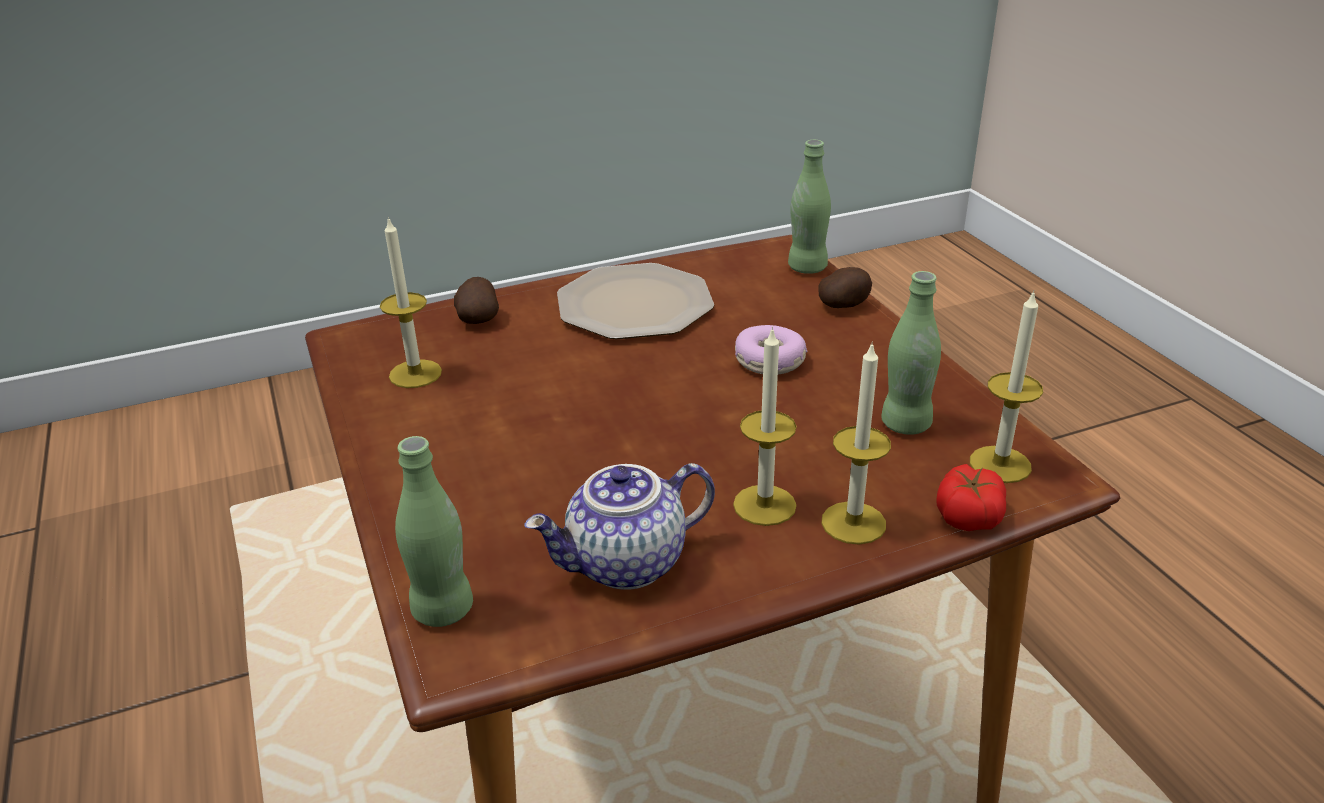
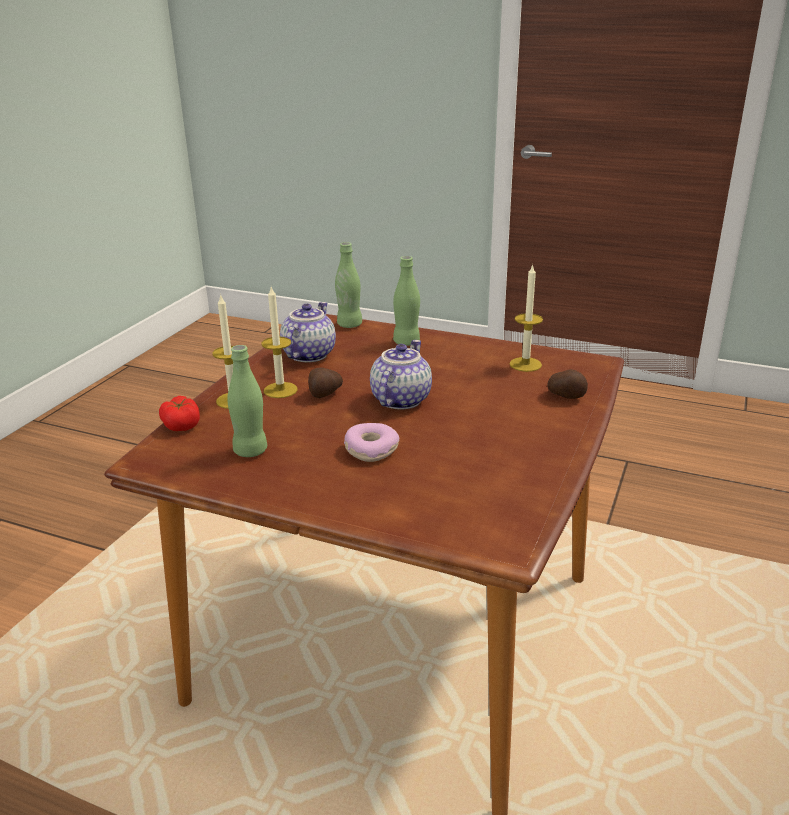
camera: 135 degrees right, 5 degrees down
(633, 304) = (511, 444): plate -> none
(641, 404) = (399, 399): none -> teapot
(807, 268) = (458, 537): green bottle -> green bottle (406, 342)
(844, 305) = (381, 514): potato -> potato (324, 394)
(1000, 464) = (180, 453): candle -> none

